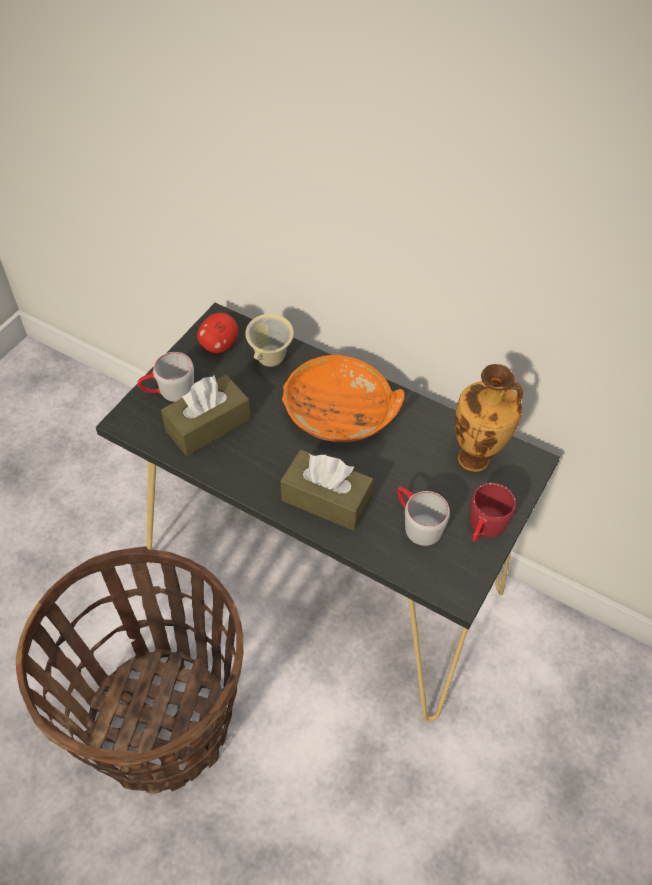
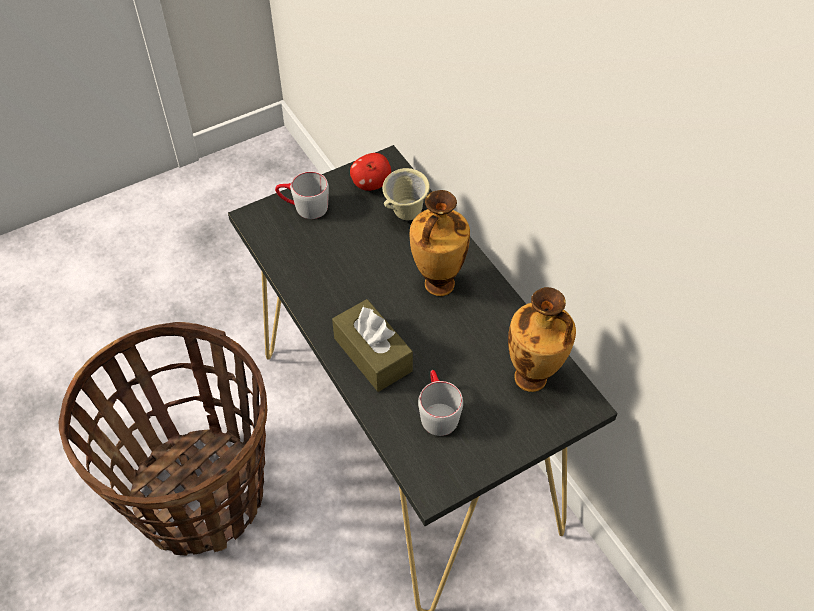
camera: 30 degrees right, 0 degrees up
(208, 425) = (317, 248): brown tissue box -> none
(341, 413) = (437, 285): orange bowl -> vase
(484, 529) = (495, 444): red mug -> none

